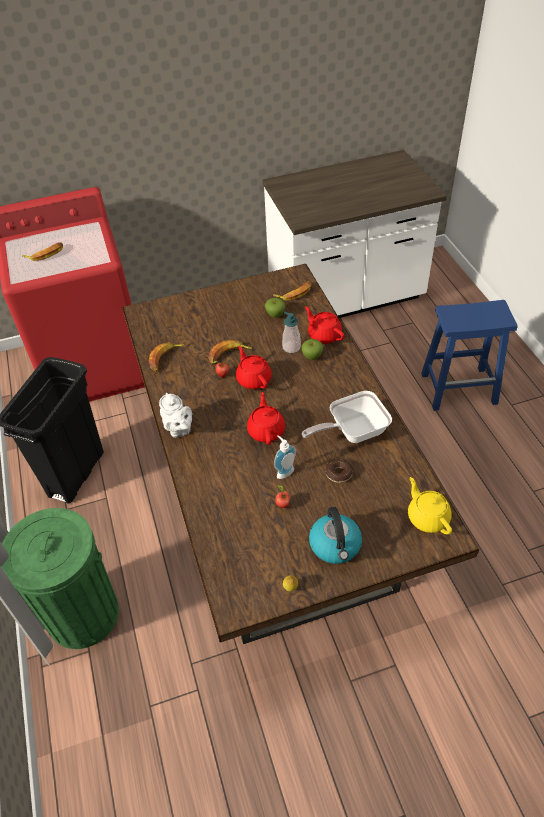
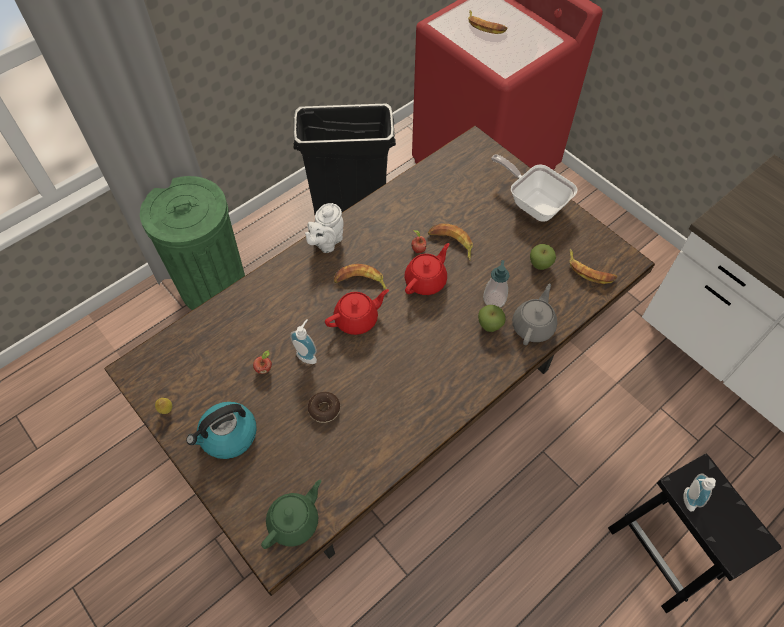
camera: 65 degrees right, 10 degrees up
(165, 358) = (418, 191): banana -> banana (360, 282)
(324, 335) = (533, 326): red teapot -> grey teapot
(352, 431) = (390, 405): frying pan -> frying pan (533, 203)
(427, 517) = (294, 521): yellow teapot -> green teapot
(459, 388) = (666, 553): blue stool -> black stool
(463, 325) = (686, 499): none -> soap dispenser

